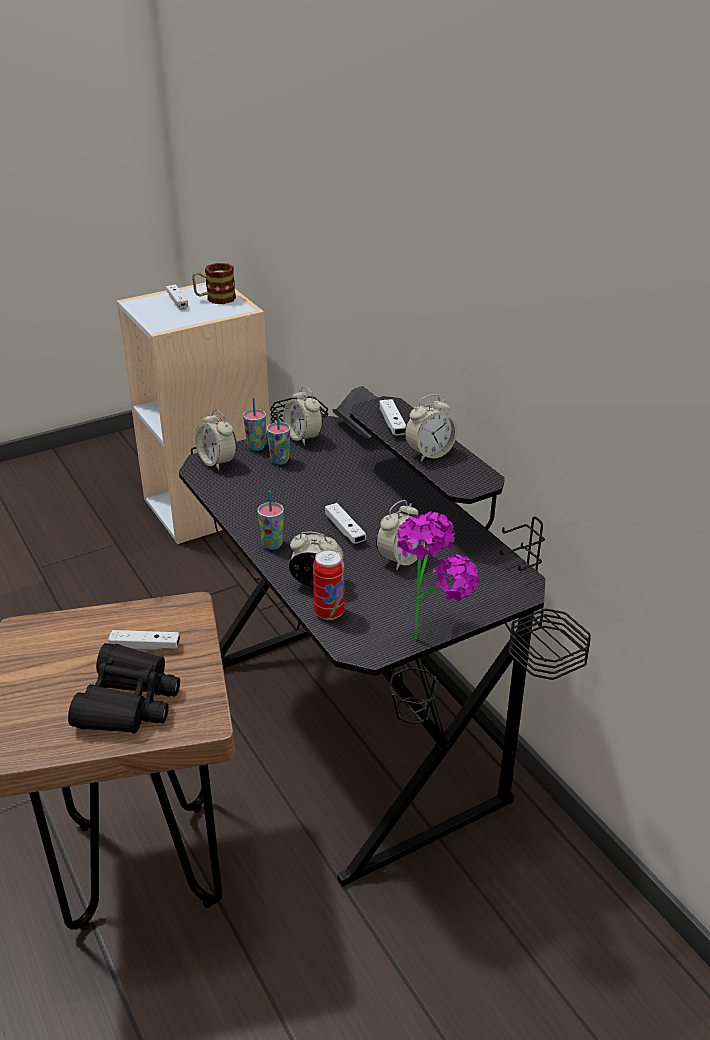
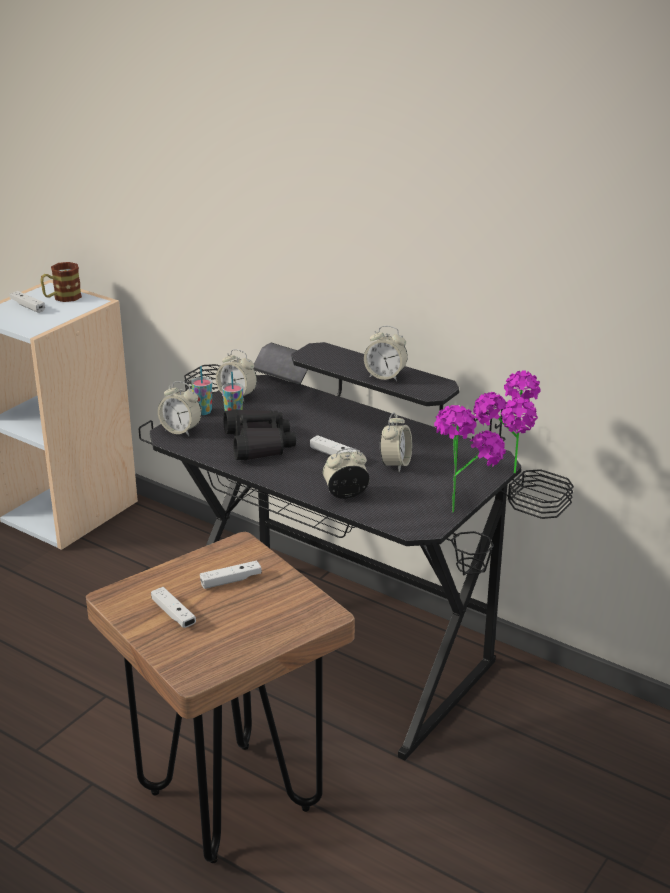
camera: 25 degrees left, 5 degrees down
(128, 702) = (254, 619): black binoculars -> black binoculars (258, 444)
(272, 544) = (286, 478): cup -> none
(329, 612) = (374, 511): can -> none
(392, 424) = (337, 362): white game controller -> white game controller (173, 614)
(429, 453) = (385, 376): alarm clock -> alarm clock turned 75 degrees clockwise
(512, 611) = (505, 477): none -> potted plant

